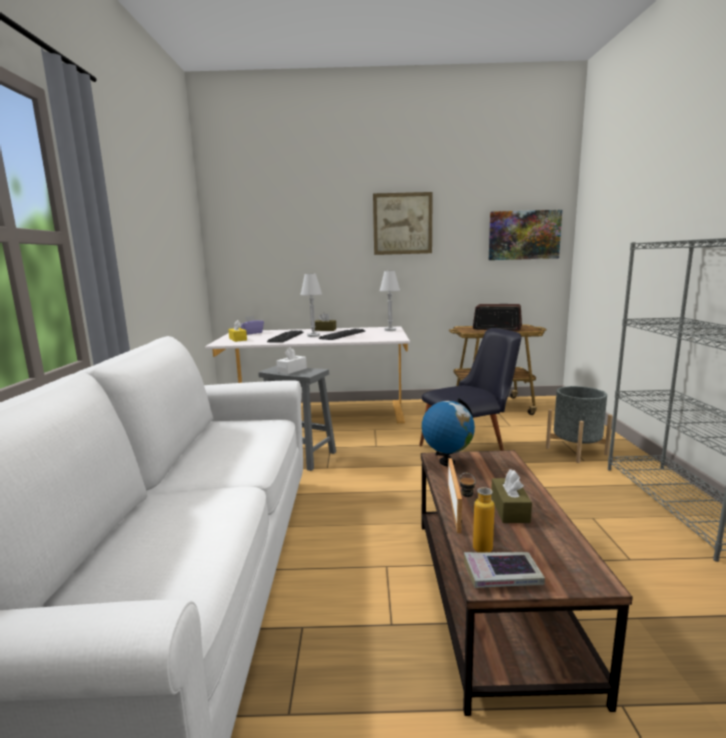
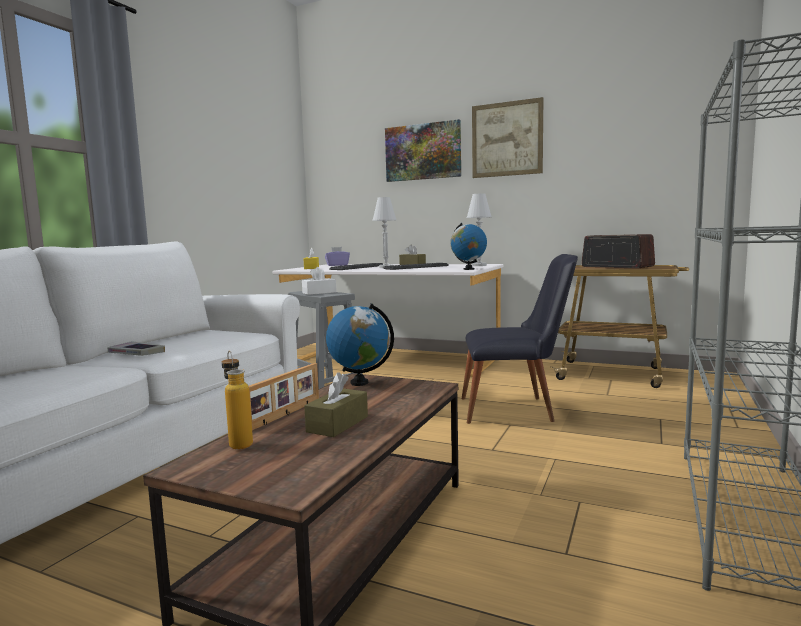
camera: 25 degrees right, 5 degrees down
(397, 337) = (468, 269): none -> globe
(502, 575) = (213, 466): book -> book (136, 353)
(524, 235) = (671, 143): picture -> picture (423, 152)
(576, 451) = (665, 432): grey planter -> none

